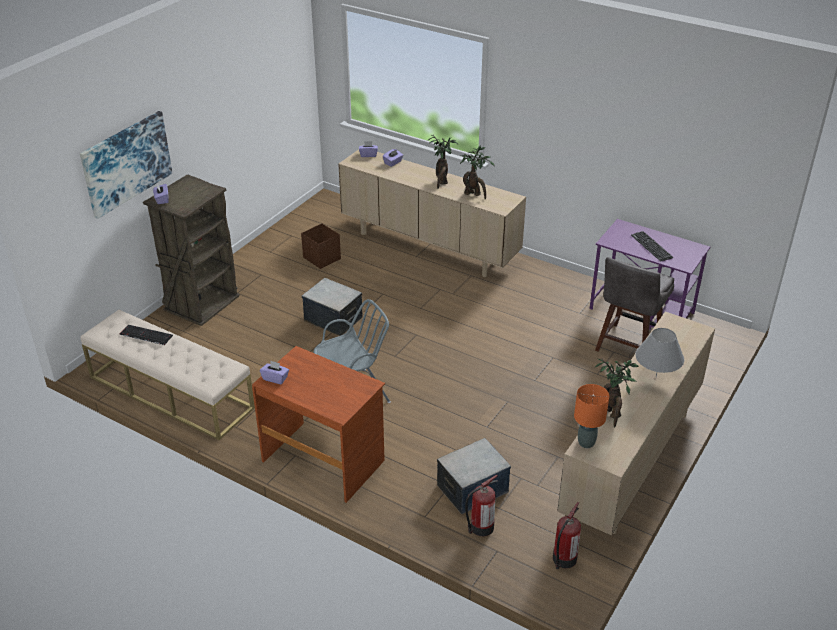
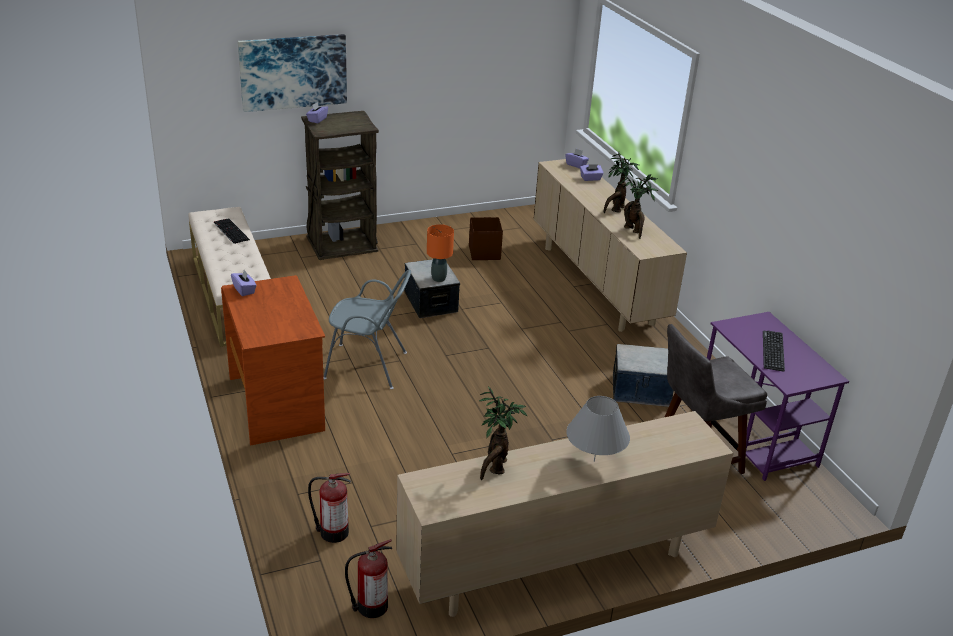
camera: 35 degrees right, 5 degrees down
(473, 489) = (368, 497): storage box -> storage box (641, 391)
(586, 443) = (431, 477): orange table lamp -> orange table lamp (438, 279)

